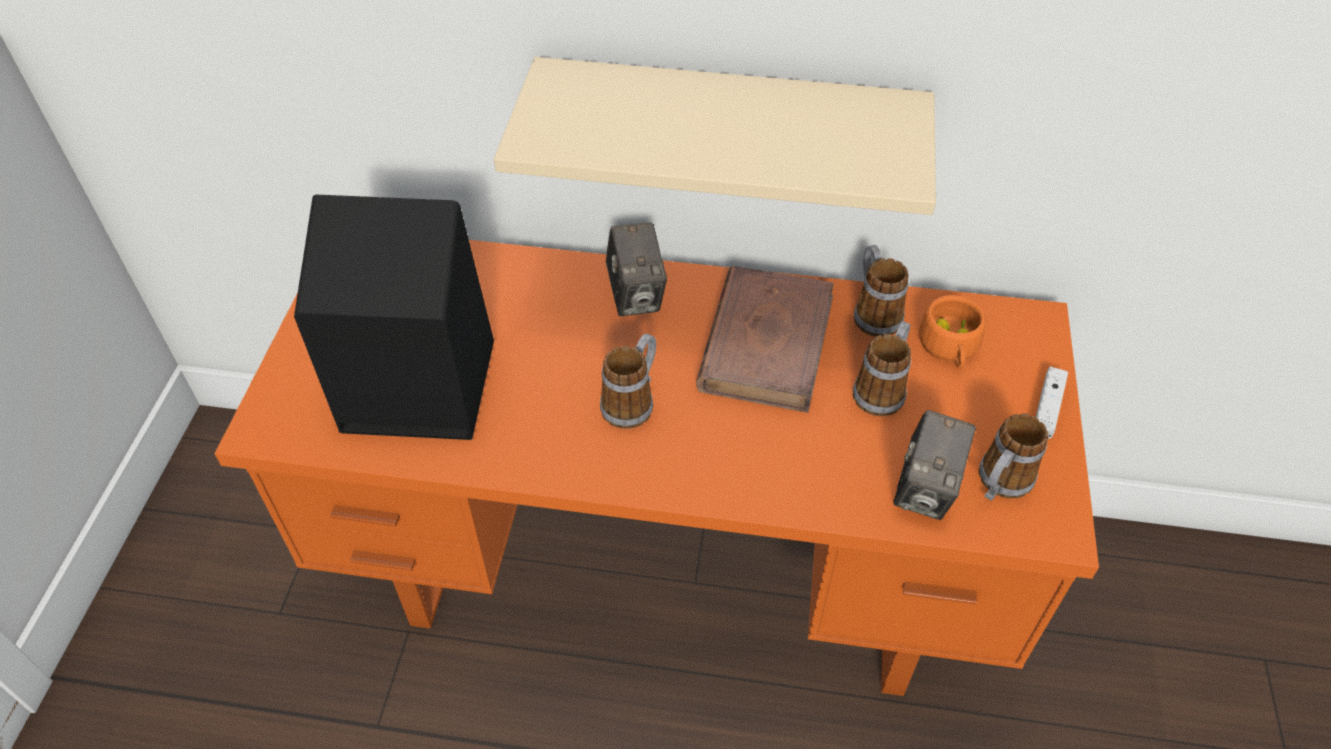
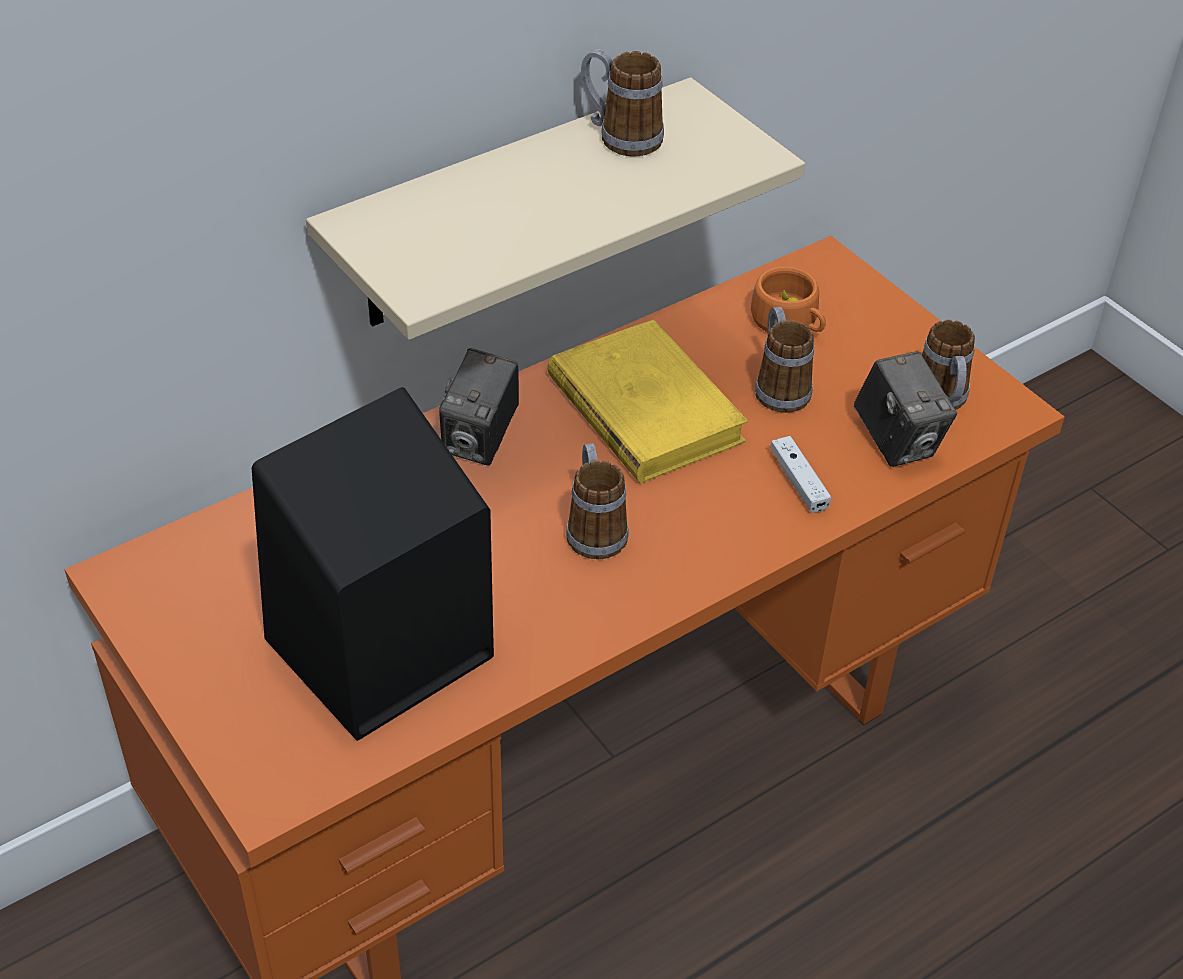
camera: 45 degrees left, 5 degrees down
(636, 295) = (481, 440): camera -> camera turned 75 degrees clockwise
(766, 343) = (644, 408): brown book -> yellow book
(873, 312) = (699, 330): mug -> mug (620, 136)
(1047, 408) = (908, 325): white game controller -> white game controller (798, 482)

